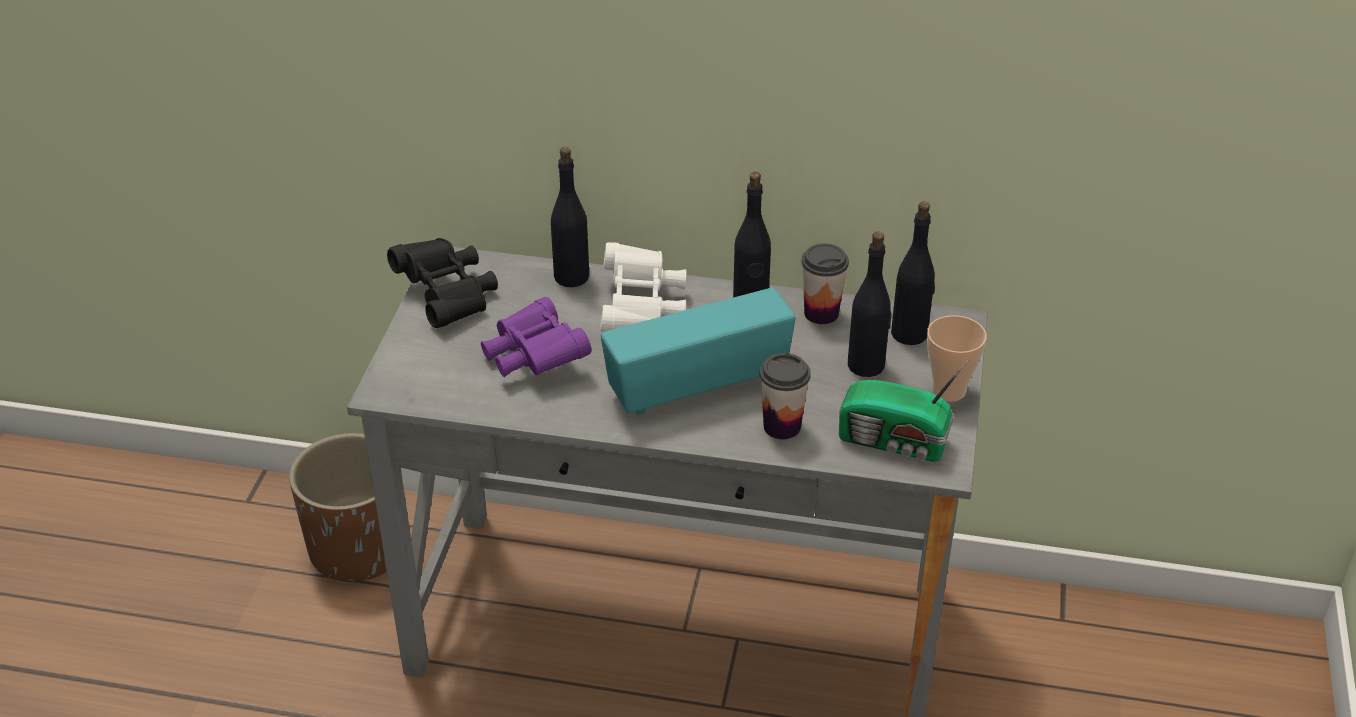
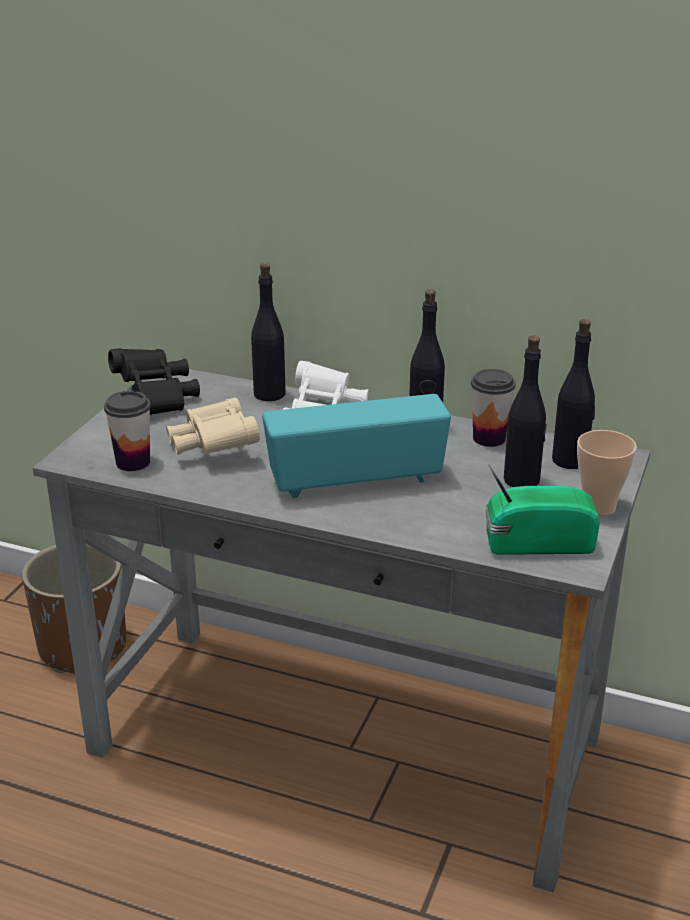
camera: 10 degrees right, 10 degrees down
(534, 358) = (213, 447): purple binoculars -> beige binoculars
(782, 426) = (426, 519): cup -> cup (133, 462)
(895, 442) = (535, 542): radio -> radio turned 150 degrees clockwise

